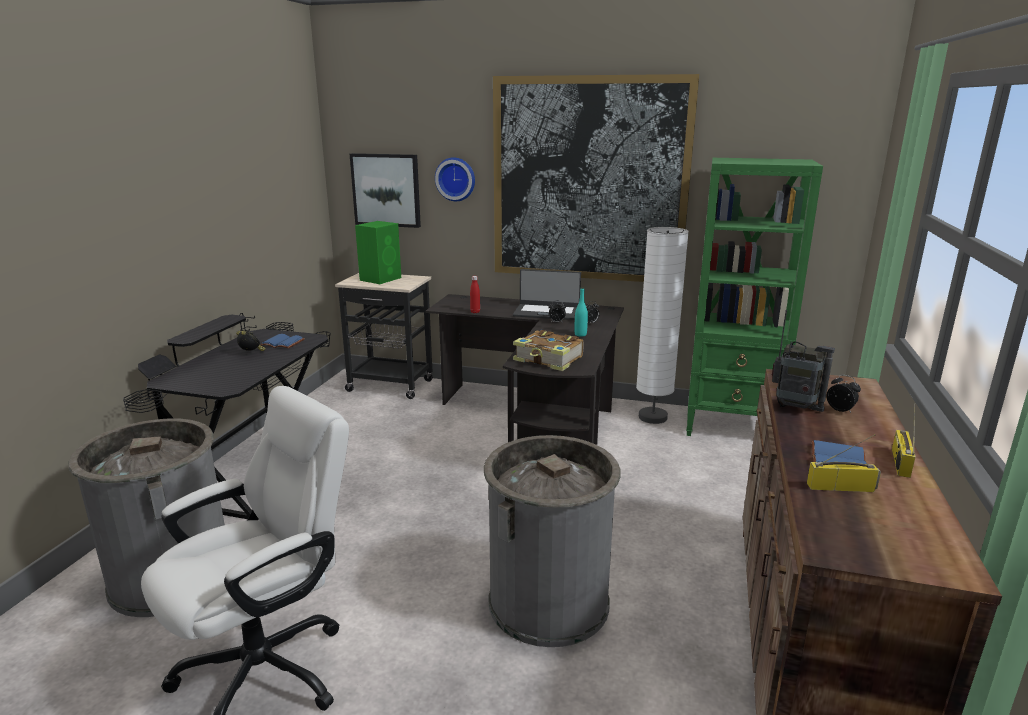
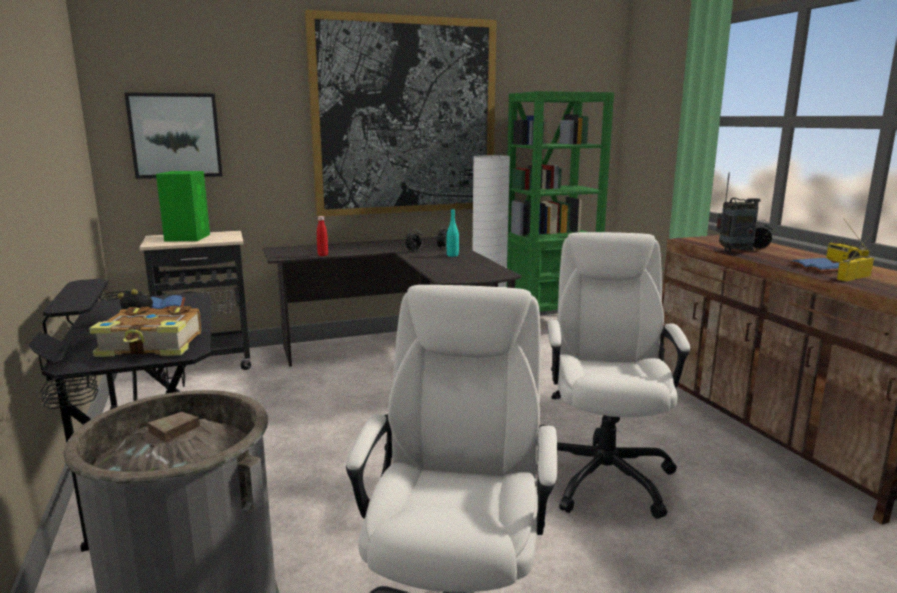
camera: 35 degrees left, 5 degrees down
(456, 179) = (264, 120): wall clock -> none
(547, 312) = (390, 247): laptop -> none
(549, 360) = (466, 273): book -> book (152, 346)
(549, 602) = (603, 475): grey trash can -> white office chair

